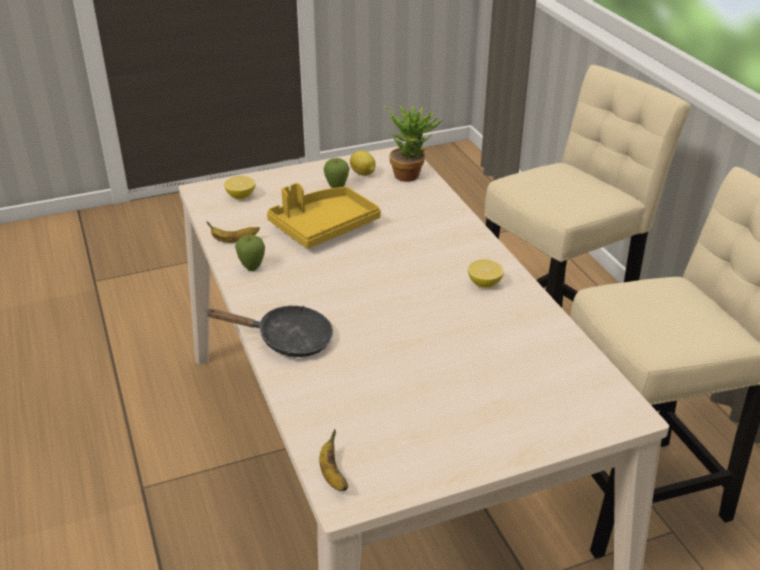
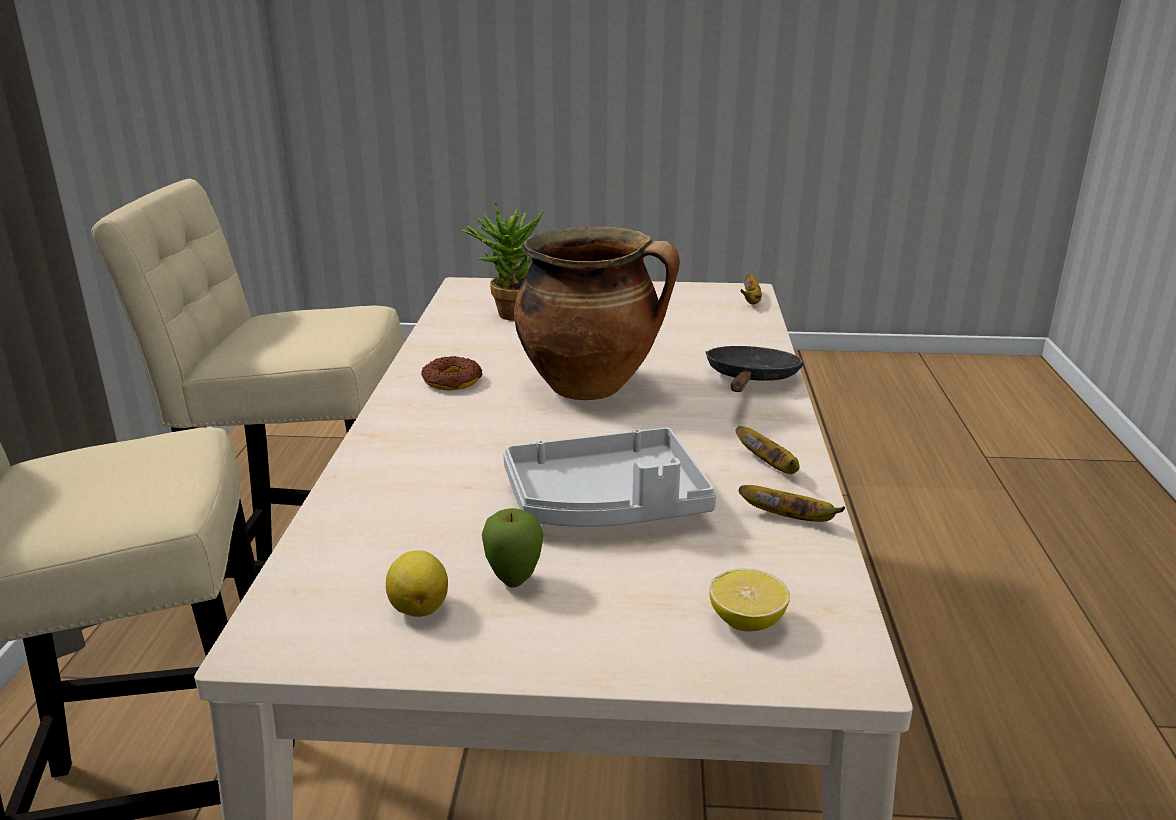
camera: 155 degrees left, 10 degrees down
(252, 268) = (770, 466): apple -> banana
(287, 340) = (751, 380): black frying pan -> black frying pan turned 75 degrees clockwise
(323, 227) = (607, 504): yellow tray -> grey tray
(391, 302) = (592, 387): none -> cooking pot
(411, 174) = (321, 575): potted plant -> potted plant (508, 315)
(484, 283) = (452, 381): lemon -> donut

